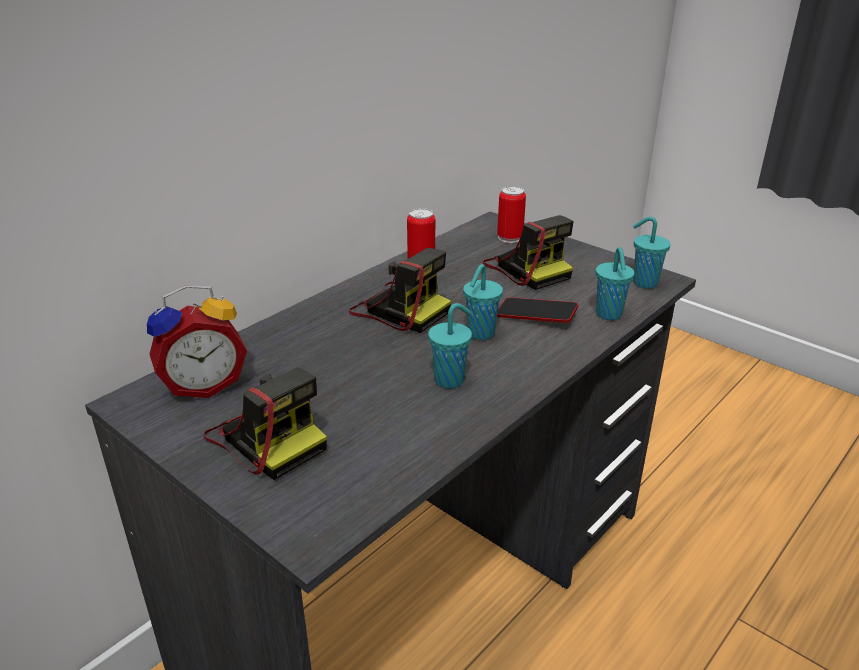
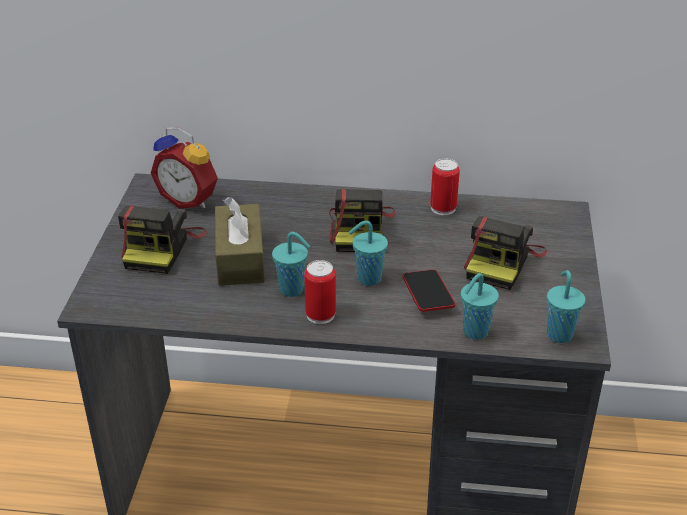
camera: 55 degrees right, 5 degrees up
(358, 391) = (240, 258): none -> brown tissue box
(510, 238) = (548, 232): can -> can (320, 315)

